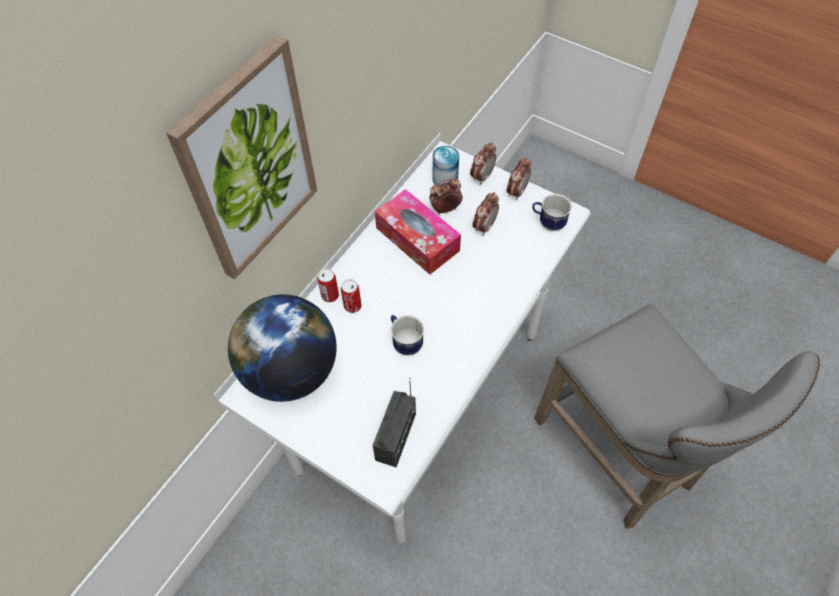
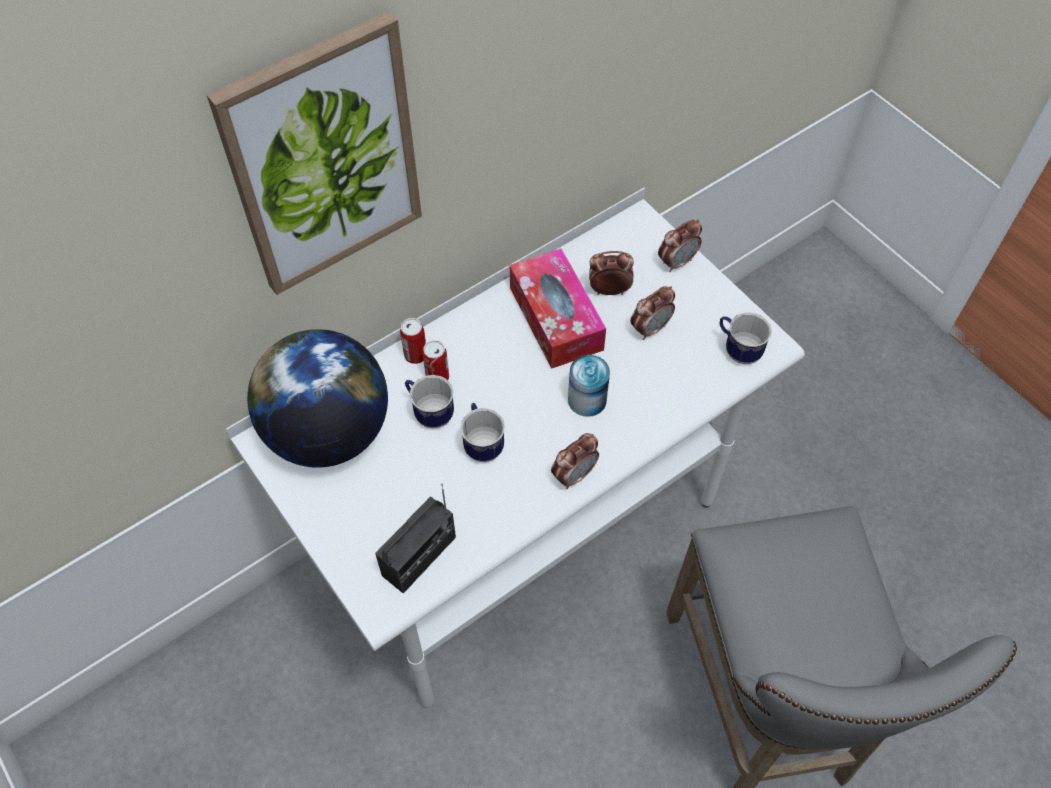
camera: 20 degrees right, 0 degrees up
(358, 333) = (429, 413): none -> mug
(445, 179) = (626, 251): can -> can (587, 399)
(516, 192) = (714, 296): alarm clock -> alarm clock (574, 475)

